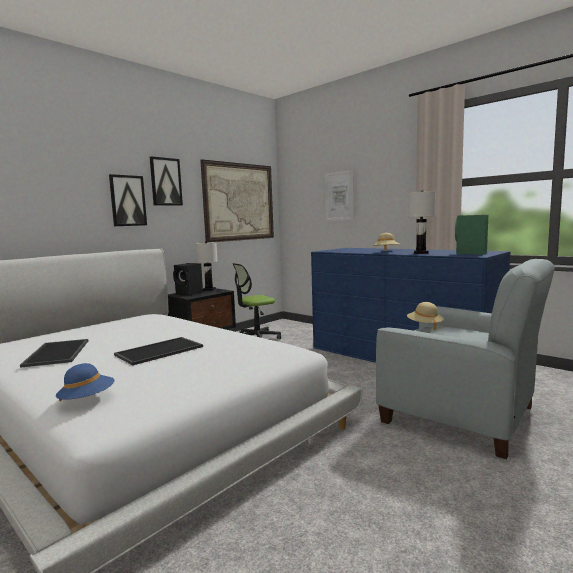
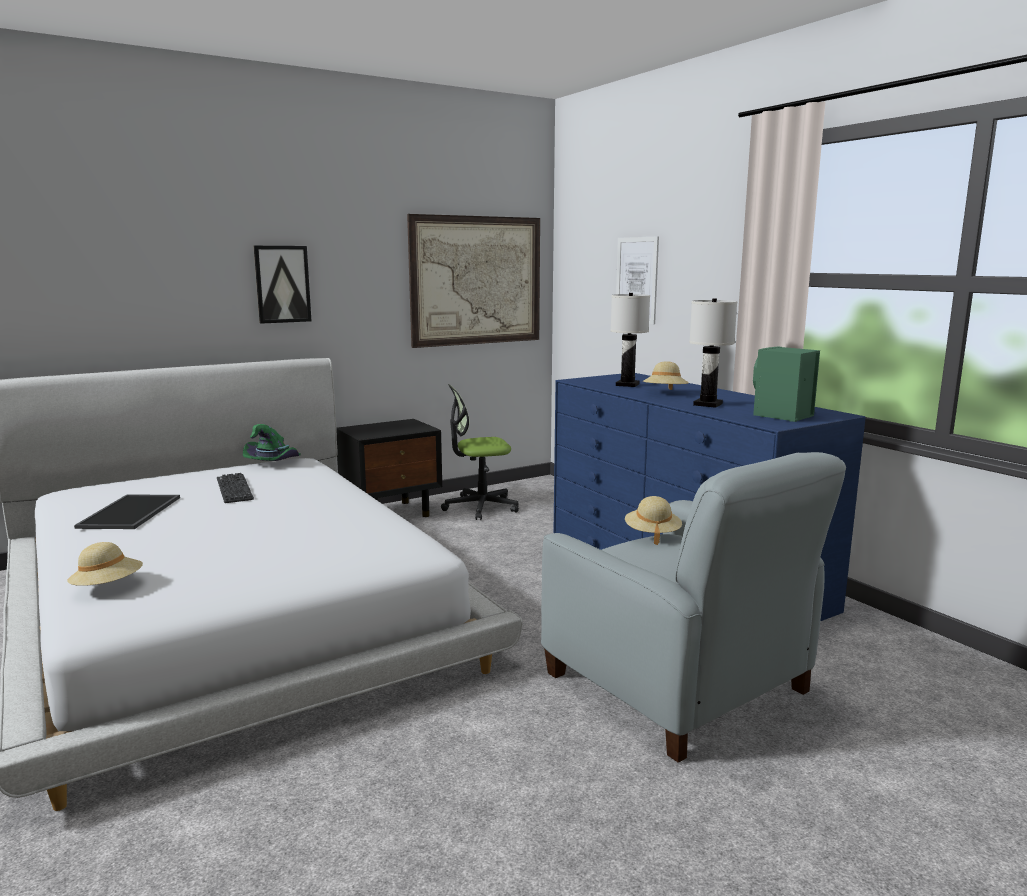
camera: 15 degrees right, 5 degrees up
(87, 400) = (108, 587): blue hat -> beige hat
(124, 332) = (234, 489): none -> keyboard
(135, 317) = (273, 462): none -> green hat
(159, 351) = (246, 527): tray -> none
(165, 182) = (345, 252): picture -> none
(190, 293) = (373, 429): black speaker -> none
(209, 289) = (408, 424): white table lamp -> white table lamp (627, 385)

